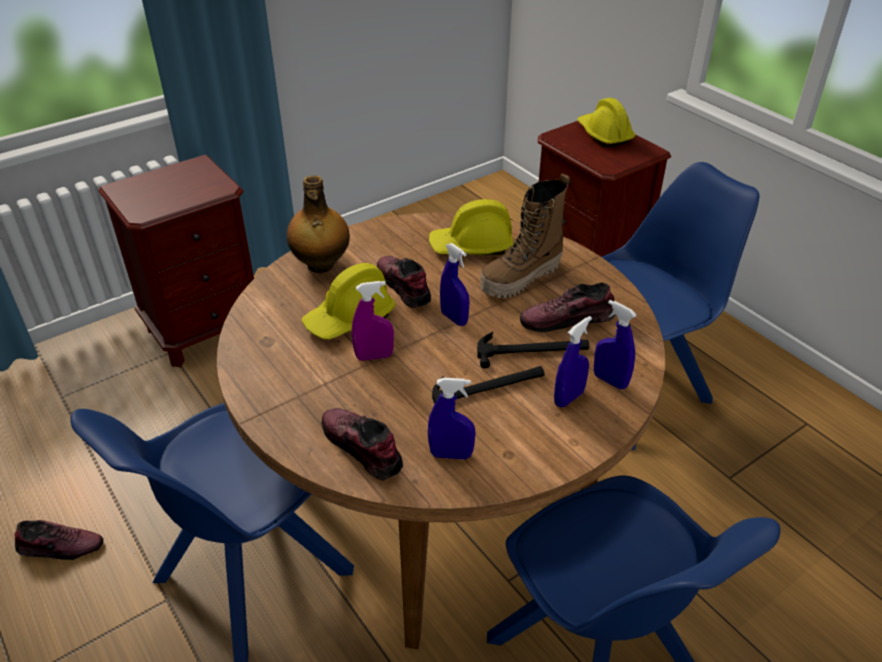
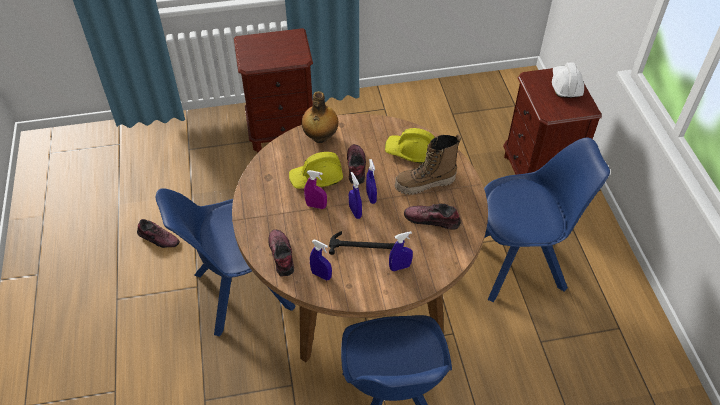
camera: 25 degrees right, 10 degrees up
(532, 350) = (400, 232): hammer -> none
(604, 134) = (565, 85): yellow hard hat -> white hard hat
(610, 380) = (429, 265): blue spray bottle -> blue spray bottle (355, 212)

